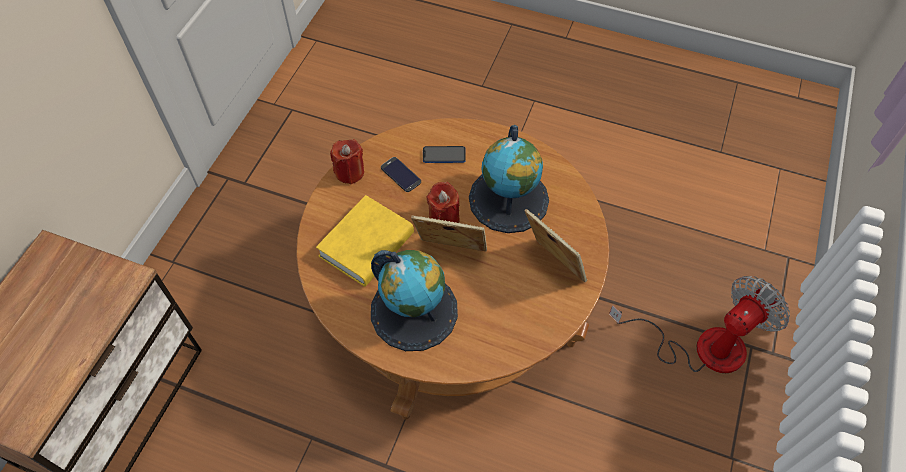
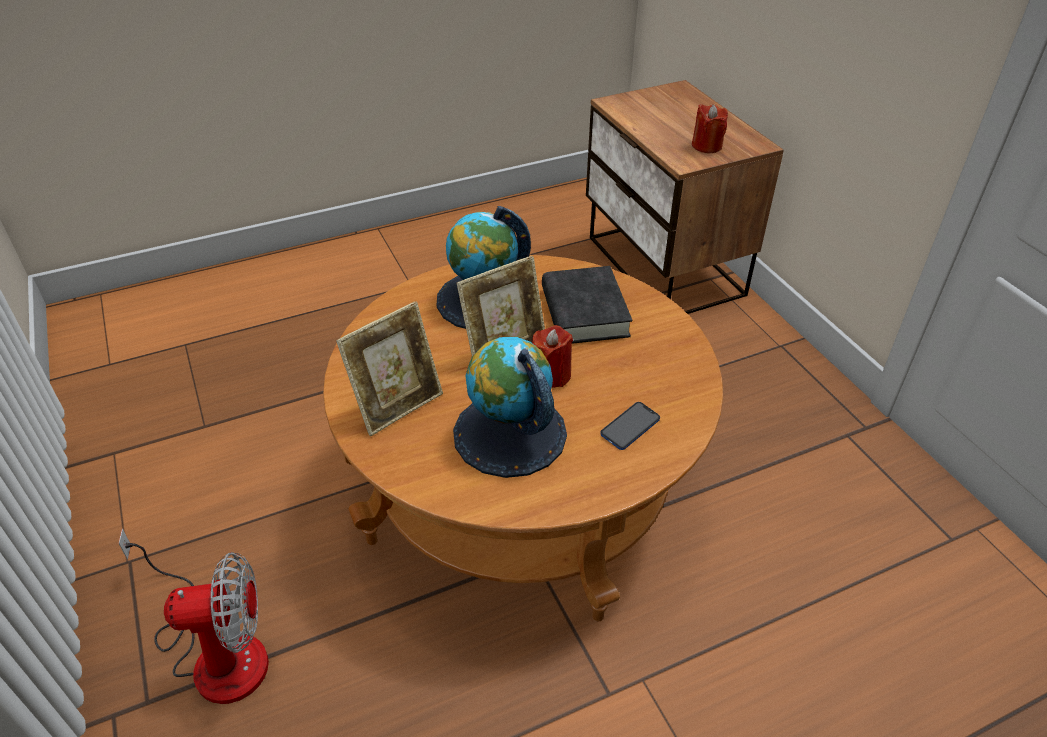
camera: 135 degrees right, 15 degrees down
(349, 172) = (687, 349): red candle -> red candle (706, 146)
(366, 245) = (584, 312): yellow book -> black book
(401, 174) = (642, 380): phone -> none
(552, 266) = (398, 405): picture frame -> picture frame turned 45 degrees counterclockwise
(701, 346) = (216, 651): fan -> fan turned 105 degrees counterclockwise

